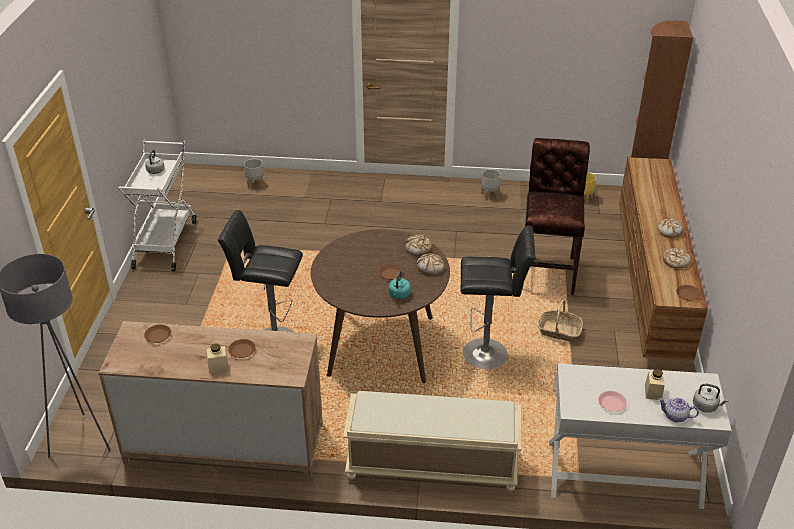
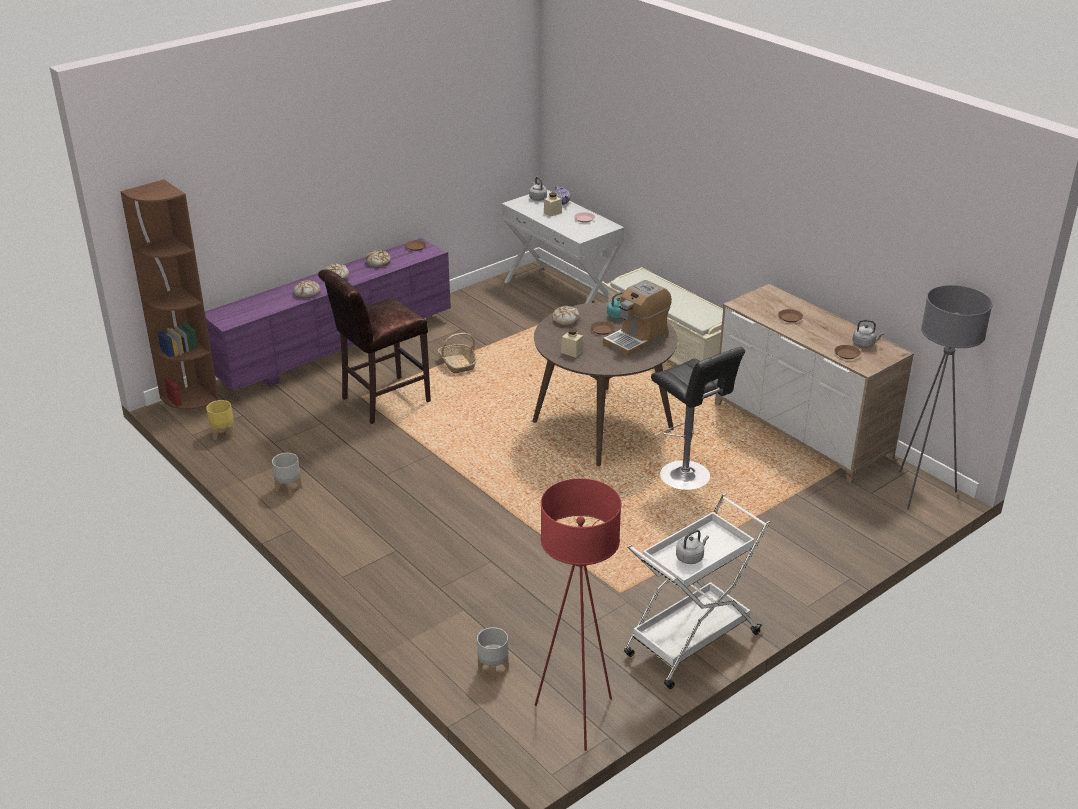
camera: 135 degrees left, 5 degrees down
(150, 357) = (865, 344): none -> grey kettle
(193, 188) = (576, 717): none -> red floor lamp
(218, 367) = (817, 317): beige jar -> beige jar (572, 352)
(355, 281) = (637, 339): none -> coffee machine
(418, 248) = (552, 335): bread -> bread (307, 293)
(489, 354) = (531, 379): black stool -> none
(650, 286) = (336, 351): brown cabinet -> purple cabinet

